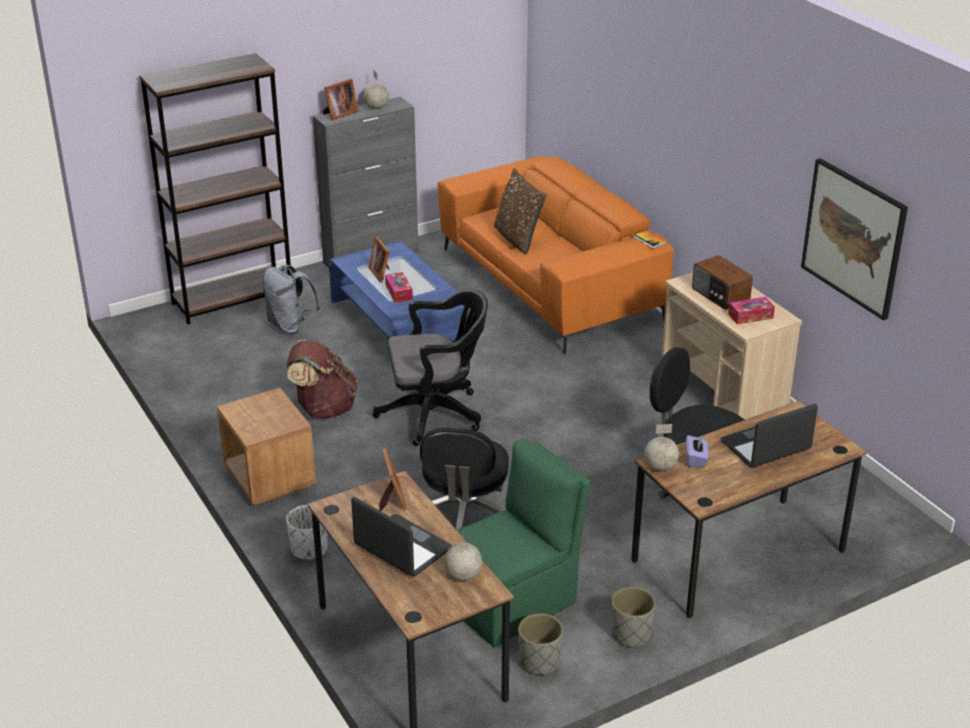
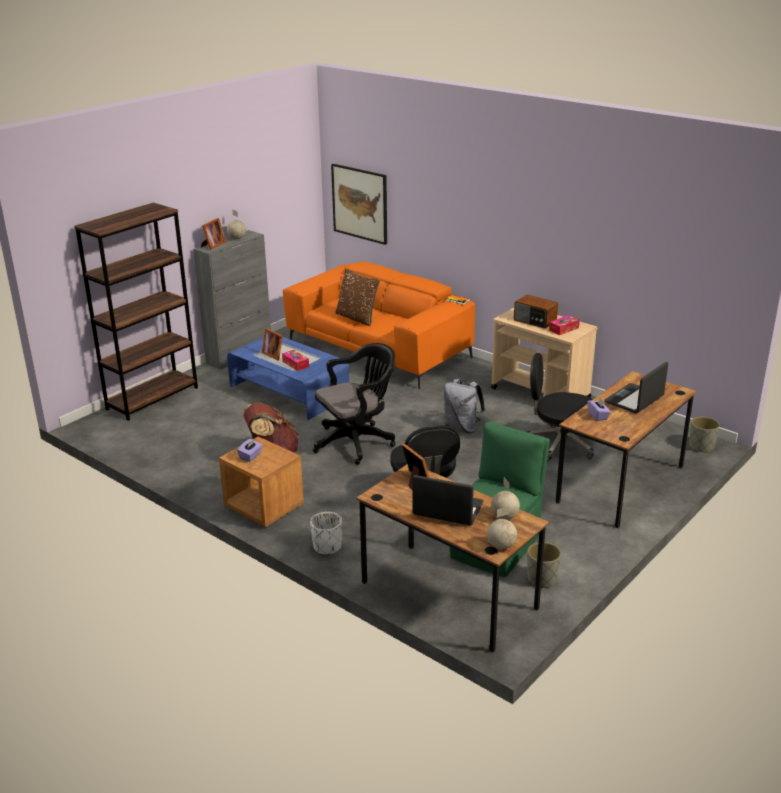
camera: 20 degrees left, 5 degrees down
(253, 413) = (250, 456): none -> purple tissue box
(290, 326) = (209, 407): grey backpack -> grey backpack (462, 428)
(631, 635) = (589, 547): grey planter -> grey planter (701, 447)
(660, 467) = (579, 425): globe -> globe (500, 546)
(853, 237) = (635, 258): picture -> picture (360, 203)

